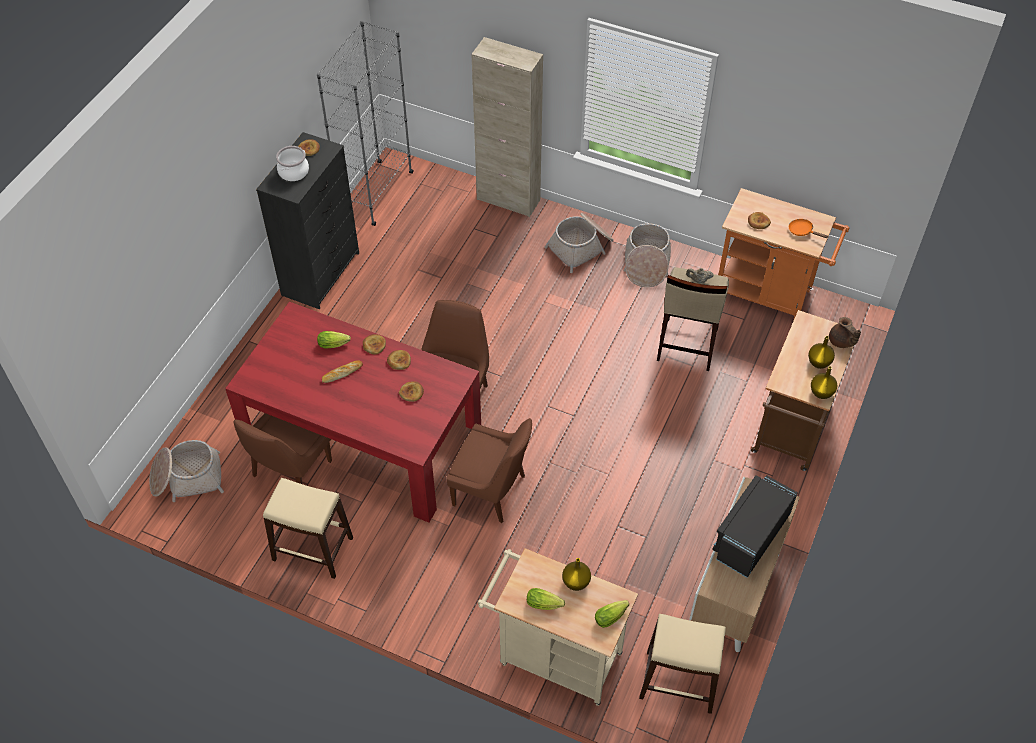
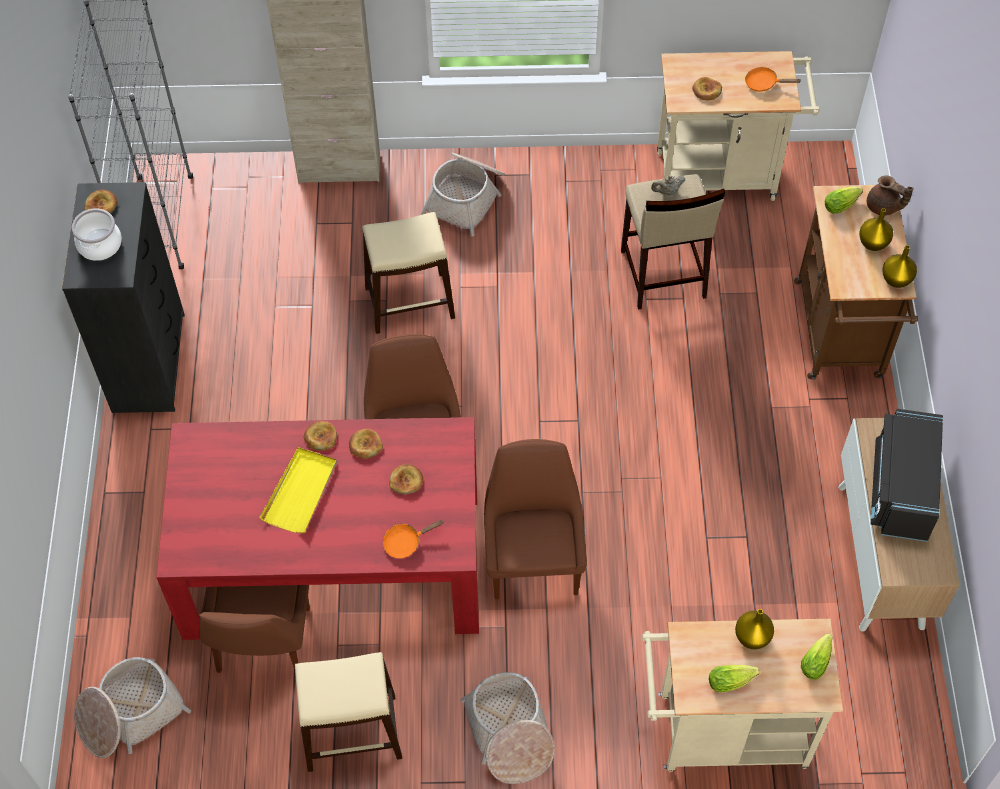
camera: 25 degrees left, 5 degrees up
(335, 344) = (268, 456): lettuce -> lettuce (842, 204)
(342, 373) = (301, 492): bread -> yellow tray
(388, 430) = (406, 542): none -> orange frying pan
(492, 491) = (533, 560): brown chair -> brown chair turned 90 degrees counterclockwise
(646, 263) = (557, 188): basket -> basket (509, 733)
(678, 681) = (878, 695): beige stool -> beige stool (409, 302)
(769, 296) = (724, 174): orange cart -> beige cart

